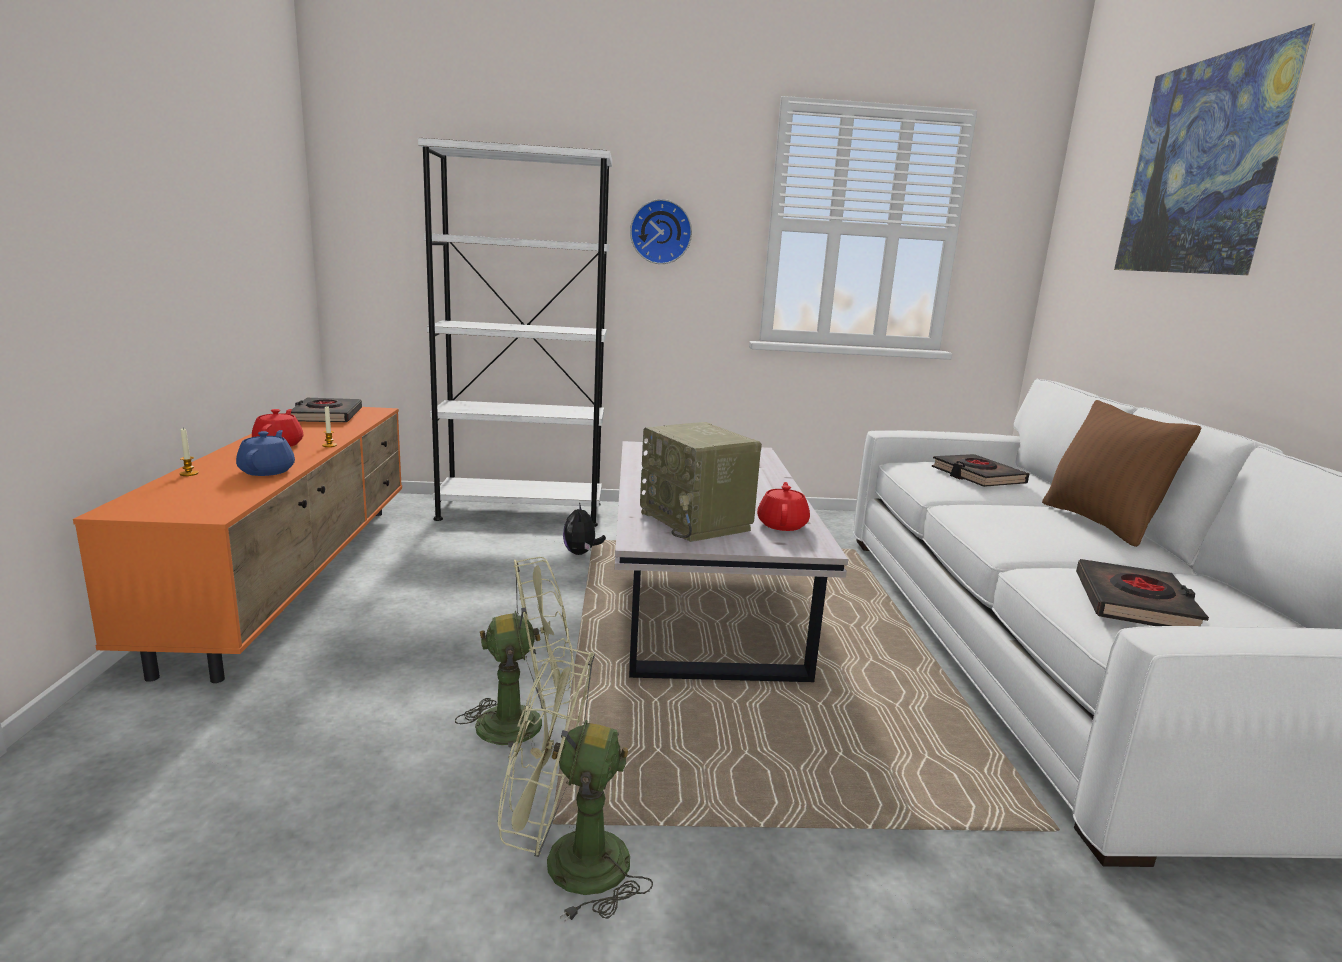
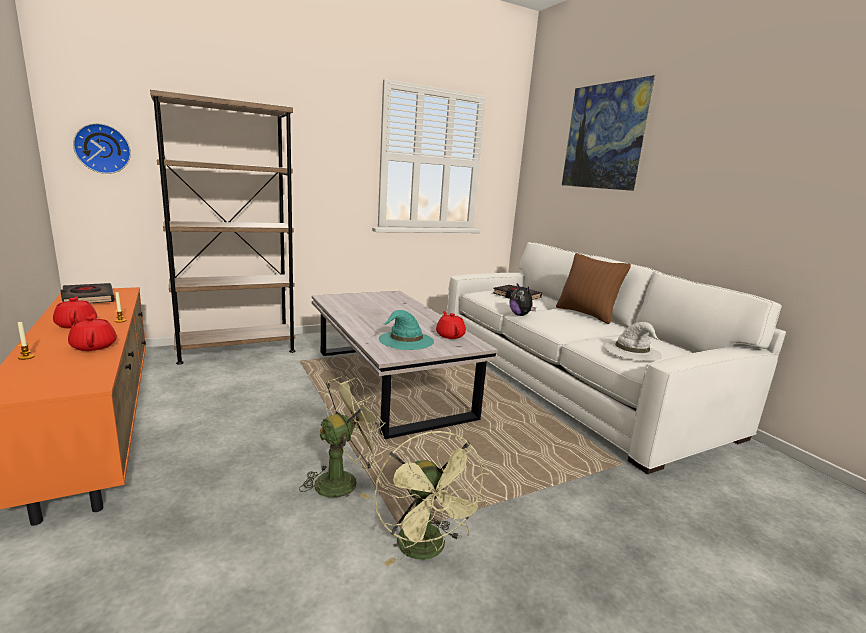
camera: 25 degrees left, 0 degrees up
(268, 471) = (94, 346): blue teapot -> red teapot
(520, 511) = (236, 349): white bookcase -> brown bookcase
(567, 864) = (427, 550): green fan -> green fan turned 90 degrees counterclockwise
(581, 553) = (298, 370): plush toy -> plush toy (520, 315)
(660, 232) = (315, 159): wall clock -> wall clock (103, 148)
(697, 521) = (406, 340): radio -> turquoise hat
(1135, 604) = (632, 351): black book -> white hat

